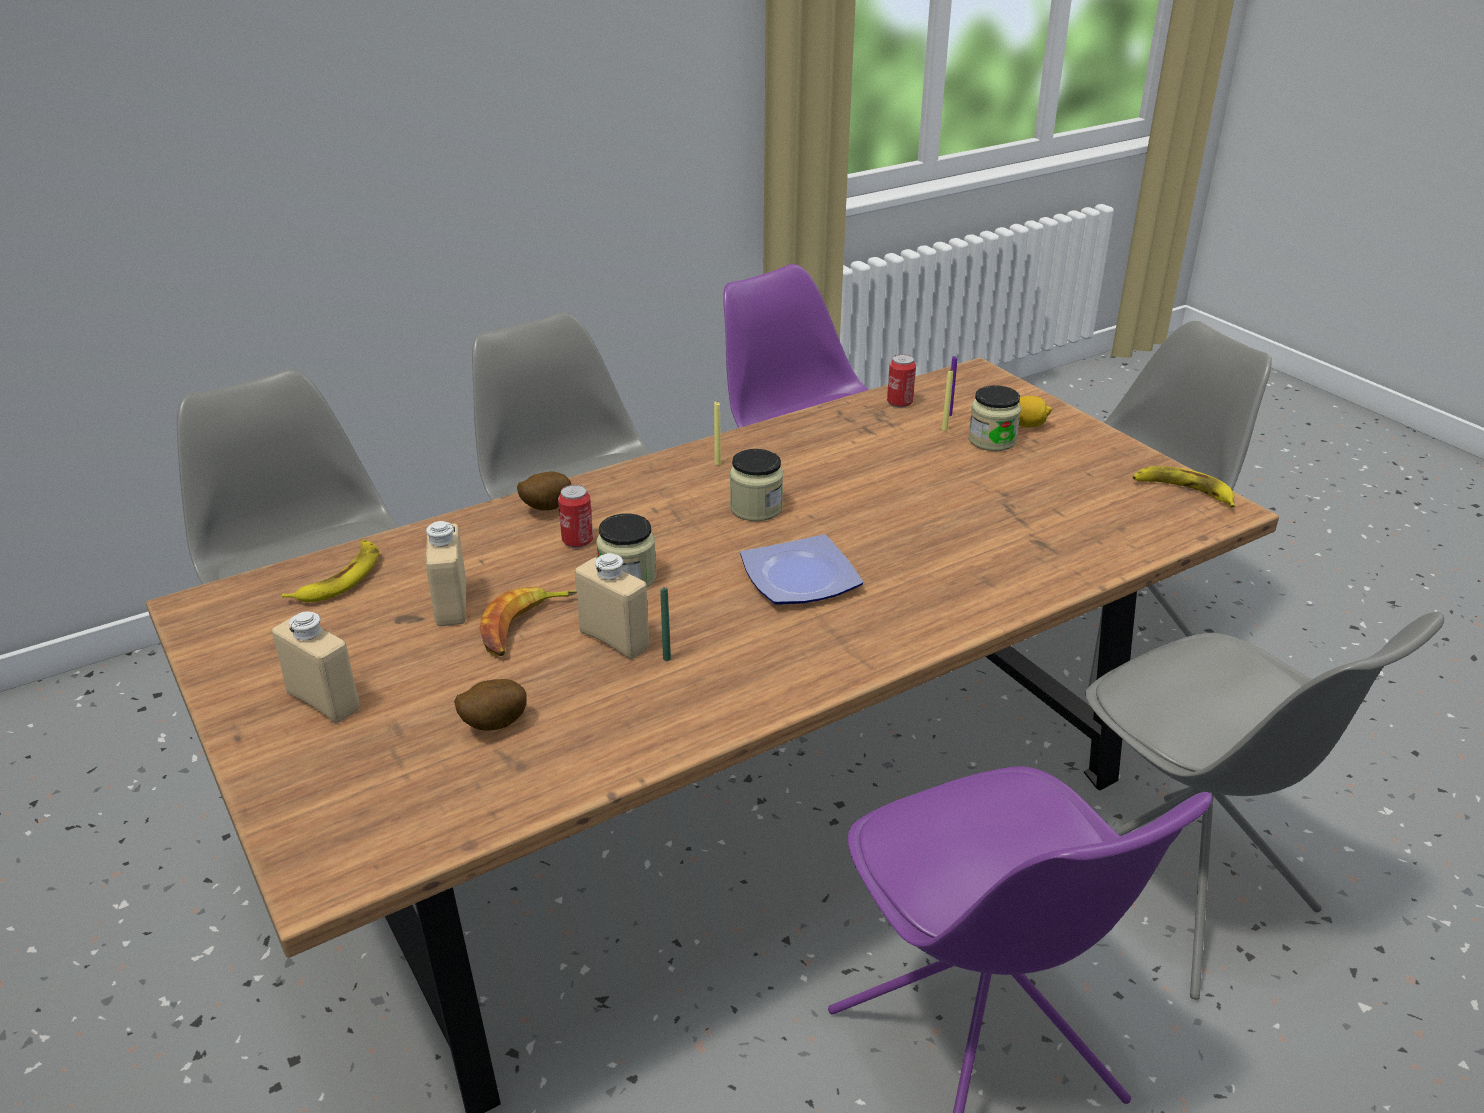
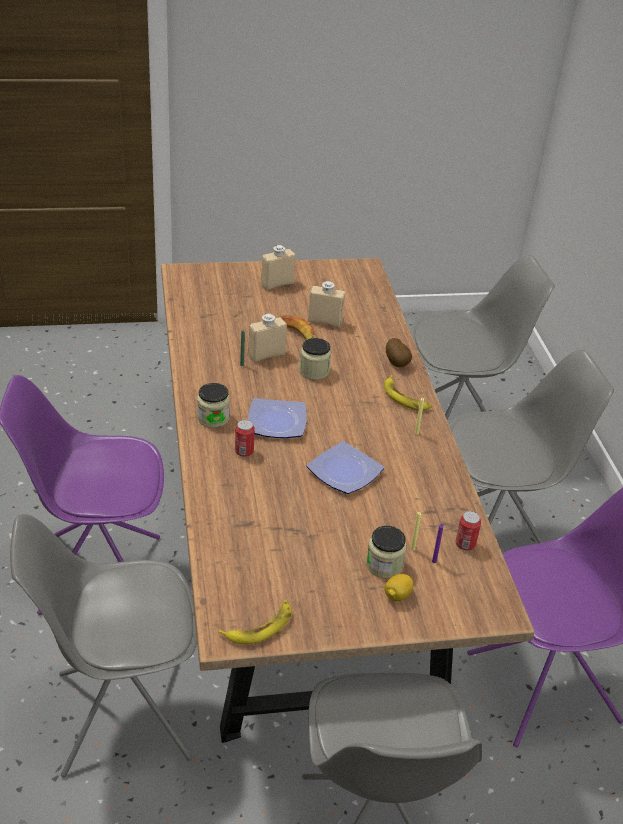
camera: 110 degrees right, 5 degrees up
(340, 578) = (367, 299): banana -> banana (405, 398)
(492, 724) = (232, 315): potato -> none
(577, 541) = (358, 365): can -> can (244, 451)
(756, 508) = (355, 430): jar -> jar (213, 418)
(854, 498) = (344, 471): none -> plate

